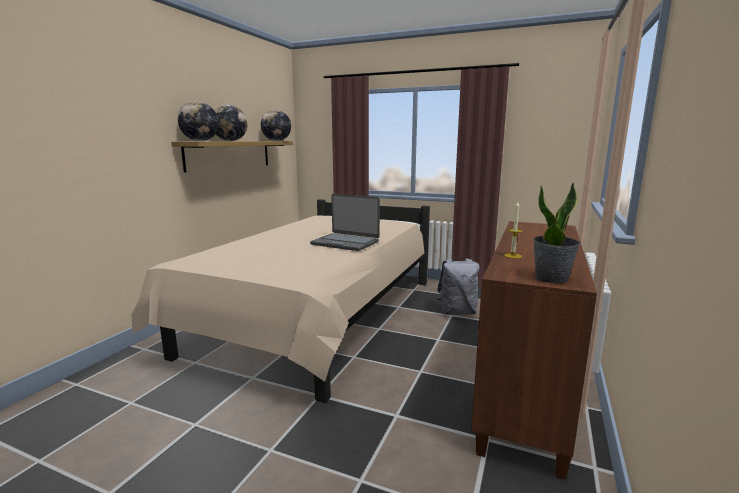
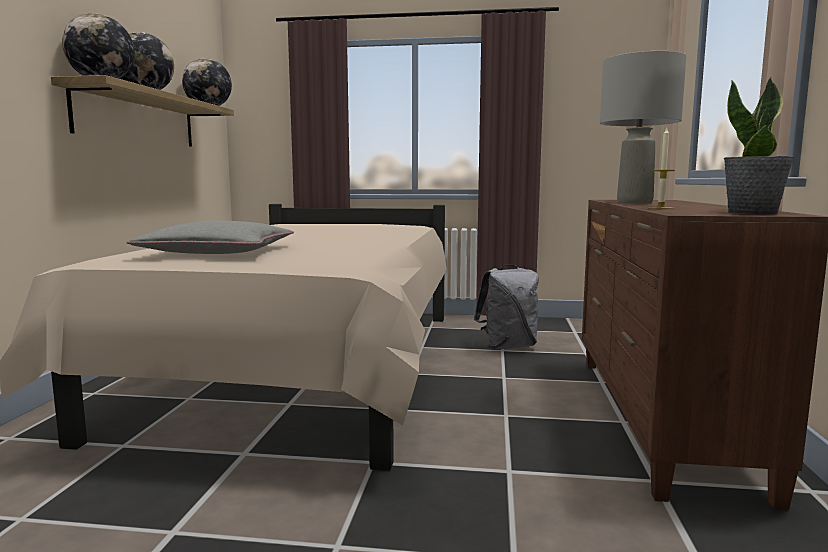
camera: 15 degrees left, 5 degrees down
(247, 256) = (218, 252): none -> grey pillow
(345, 243) = (360, 238): laptop -> none
(523, 236) = (635, 202): none -> grey table lamp

